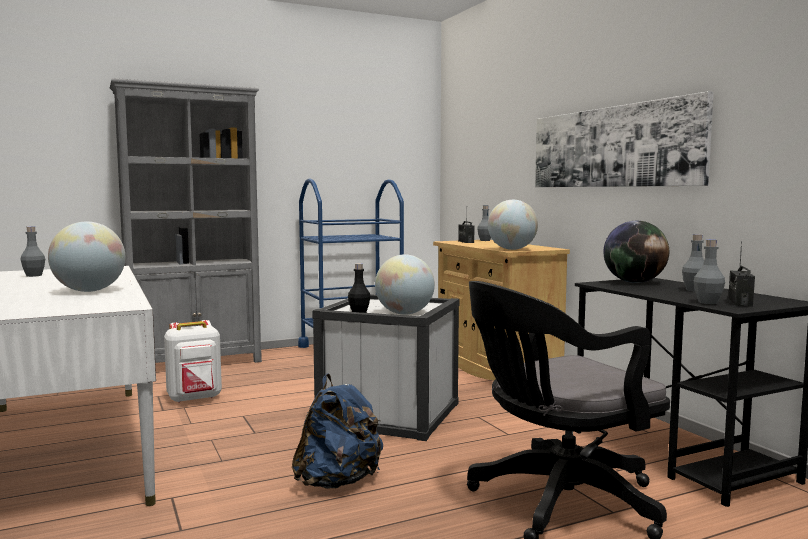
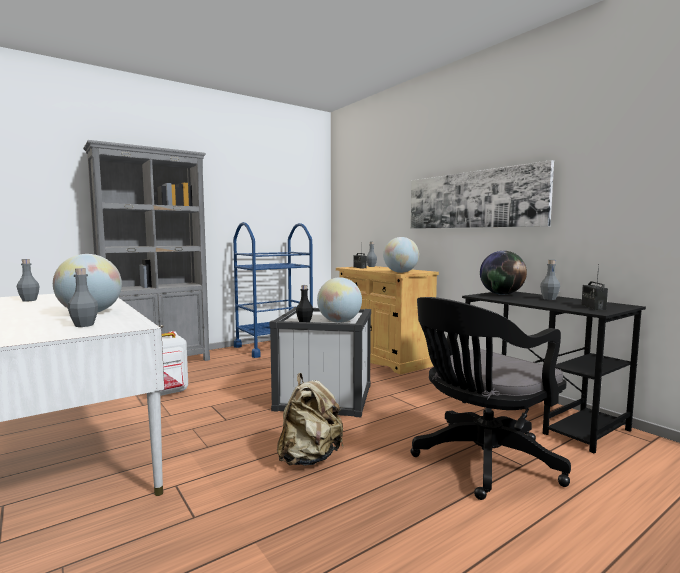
camera: 10 degrees left, 0 degrees up
(338, 482) = (310, 458): blue backpack -> beige backpack
(708, 302) = (573, 308): grey bottle -> grey bottle (84, 325)

